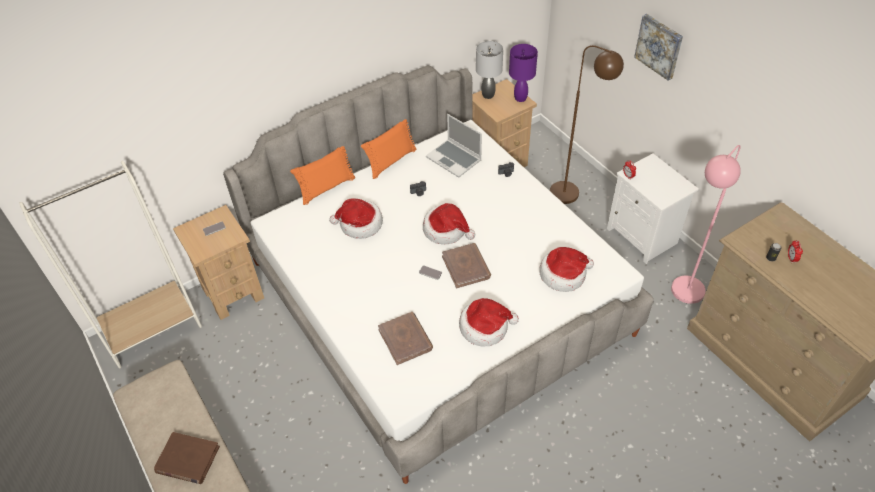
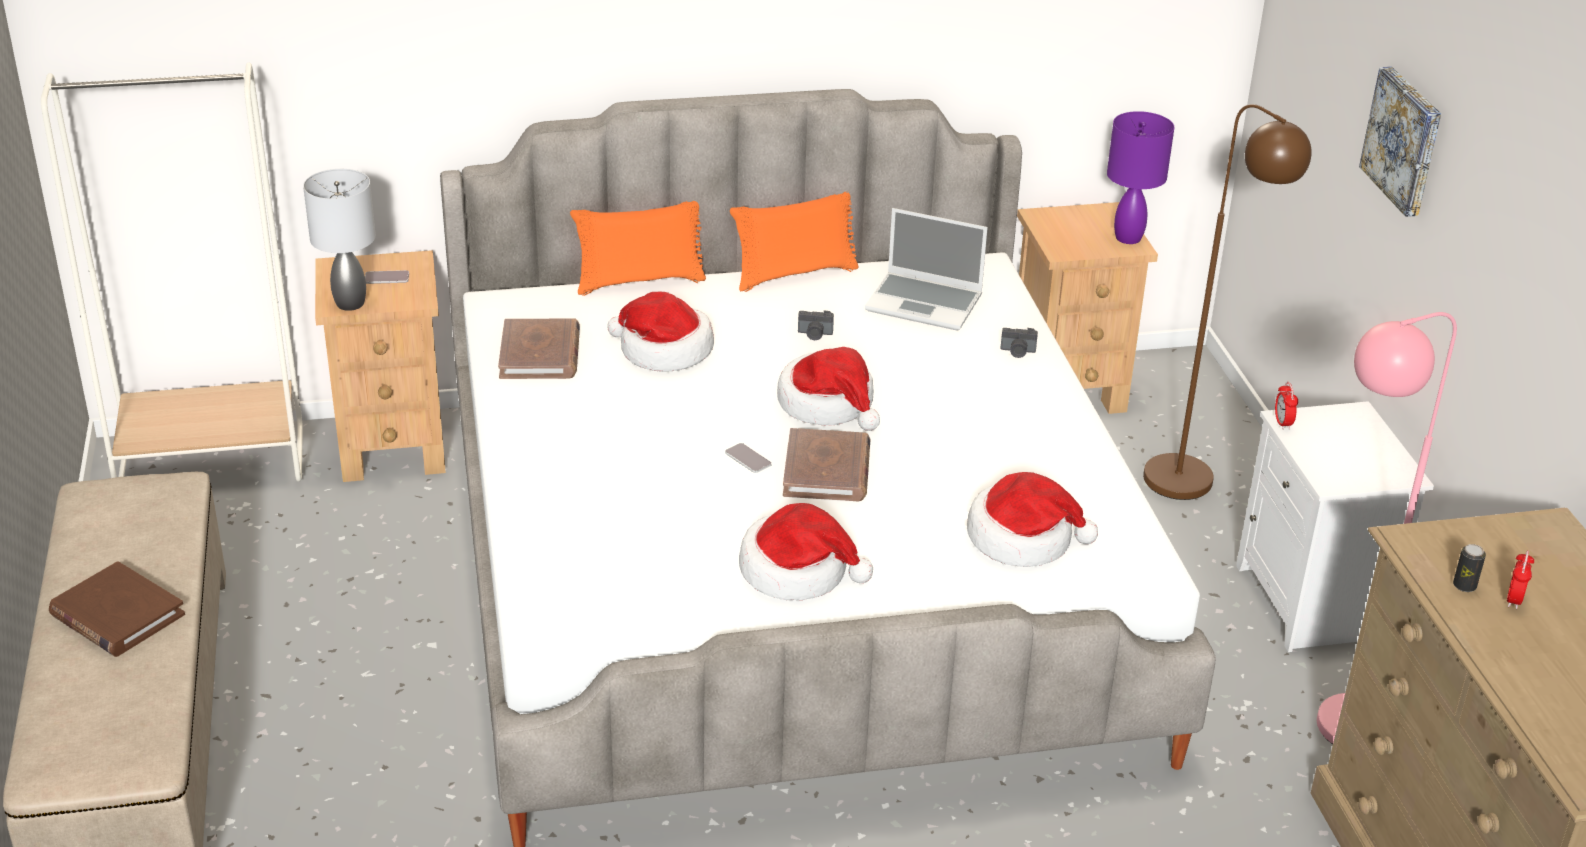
camera: 20 degrees right, 15 degrees down
(405, 339) = (625, 542): brown book -> brown book (540, 354)
(454, 159) = (925, 303): laptop -> laptop turned 45 degrees counterclockwise
(488, 95) = (1062, 218): grey table lamp -> grey table lamp (350, 304)

